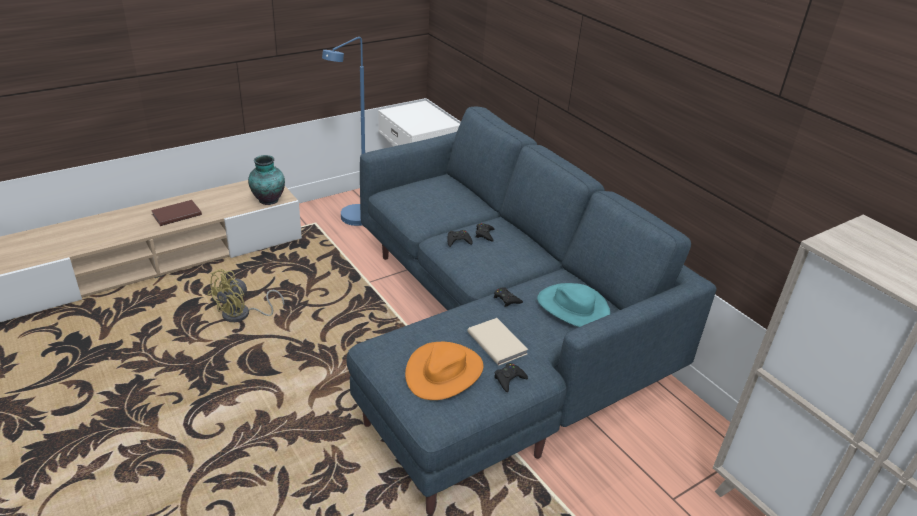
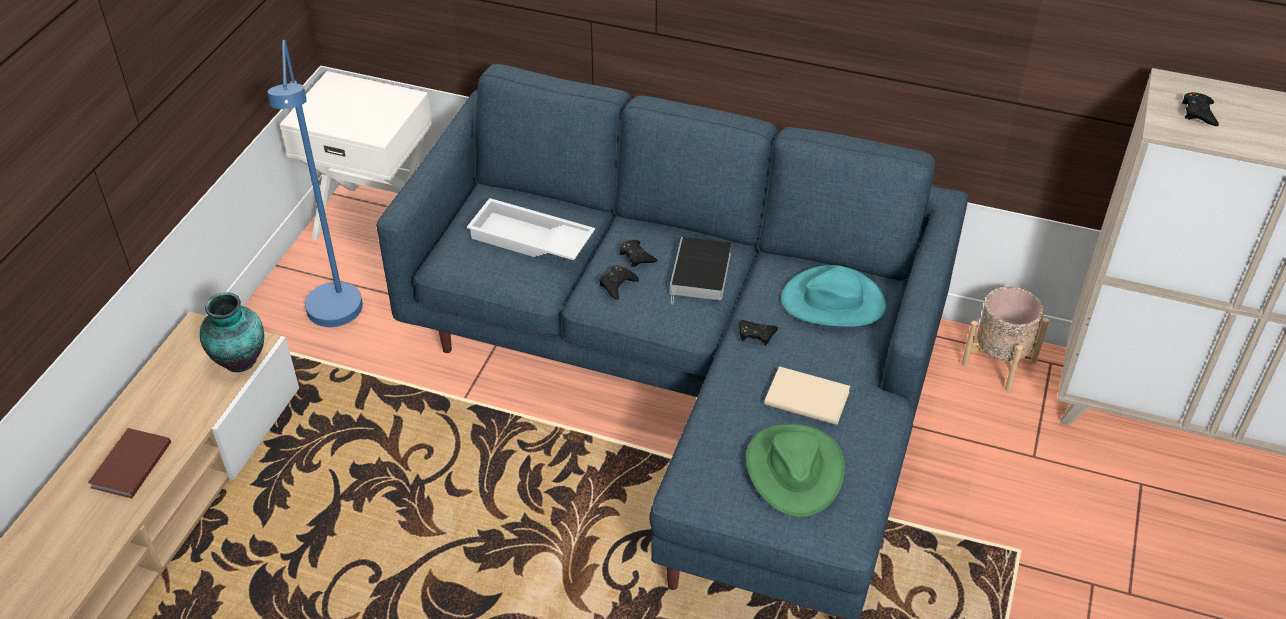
camera: 35 degrees left, 10 degrees up
(242, 315) = (354, 552): yellow fan -> none
(438, 203) = (529, 240): none -> white tray
(444, 372) = (794, 470): orange hat -> green hat
(509, 258) = (701, 274): none -> book
(509, 379) = (863, 434): black game controller -> black game controller (1199, 113)
(704, 432) = (998, 362): none -> beige planter

